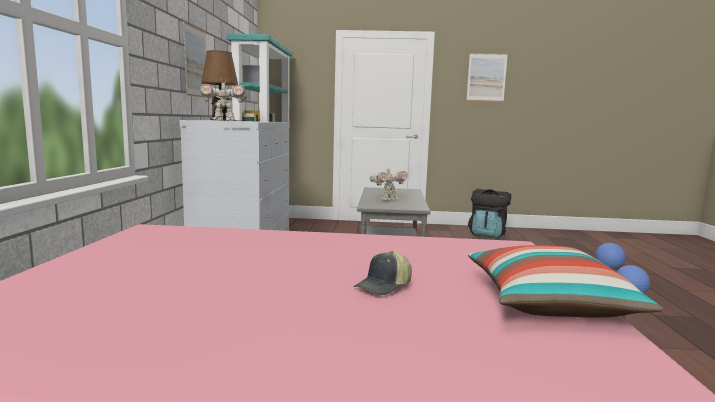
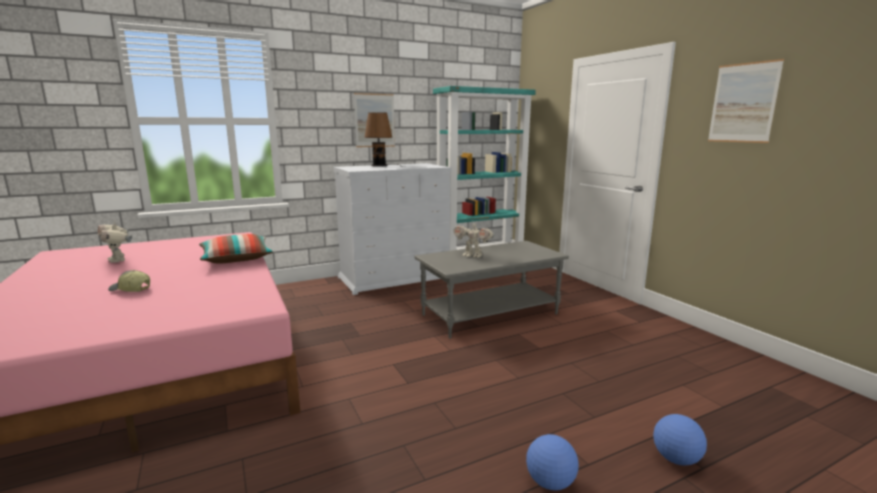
camera: 60 degrees right, 5 degrees up
(224, 120) = (350, 168): toy robot -> toy robot (118, 260)
(487, 234) = (674, 345): black backpack -> none
(548, 303) = (96, 327): pillow -> pillow (236, 259)

